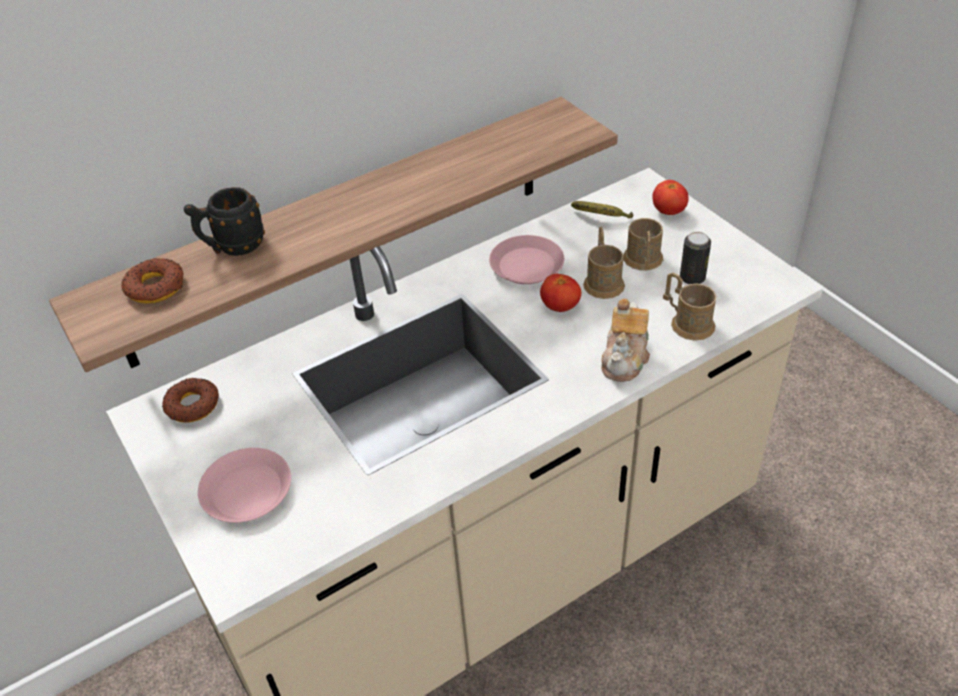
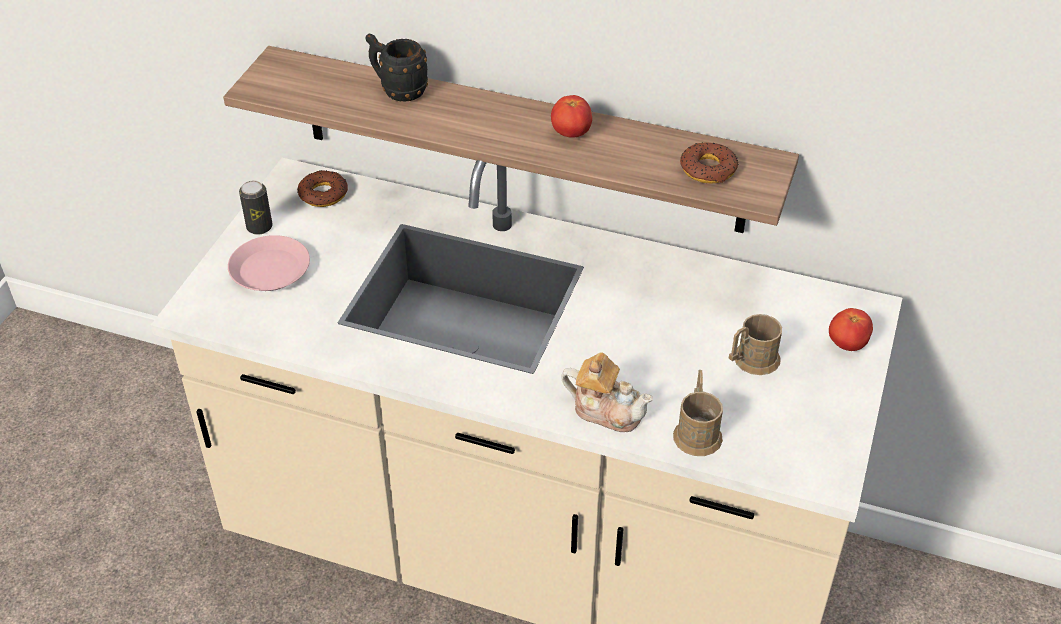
camera: 50 degrees right, 0 degrees up
(155, 287) = (322, 81): donut -> donut (708, 169)
(527, 266) = (661, 287): pink plate -> none
(560, 307) = (629, 335): tomato -> tomato (571, 133)
(601, 217) = (783, 301): banana -> none
(602, 280) = (694, 346): brown mug -> none
(625, 358) = (606, 410): teapot -> teapot turned 135 degrees counterclockwise
(692, 278) = (765, 406): can -> can (259, 227)

